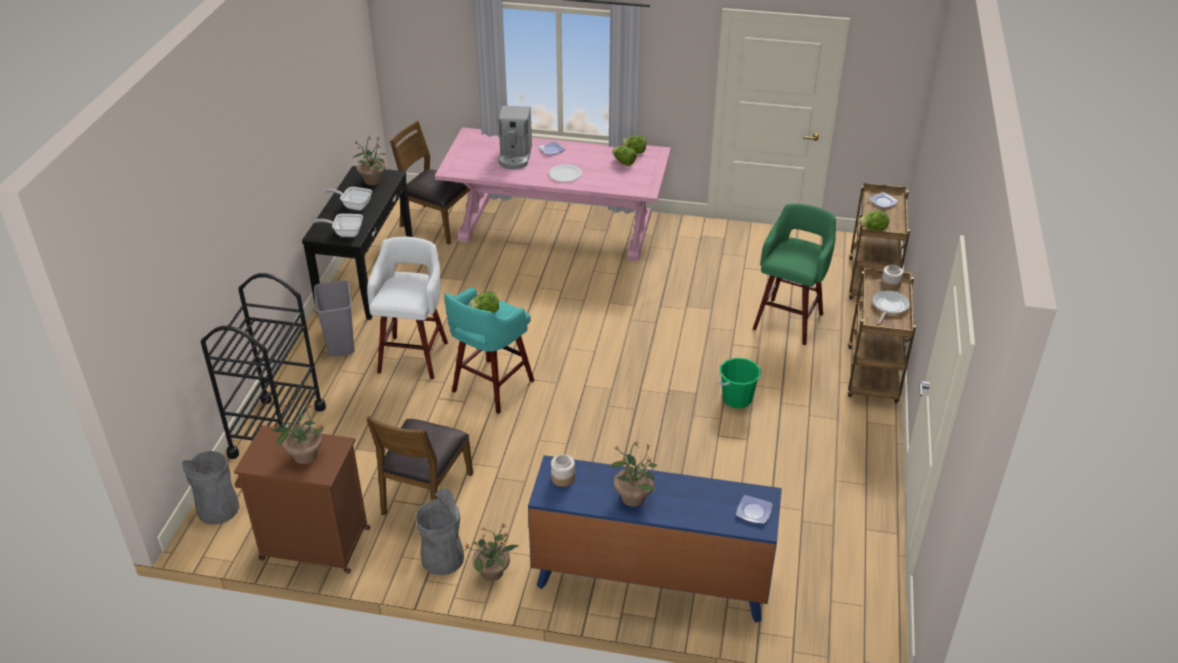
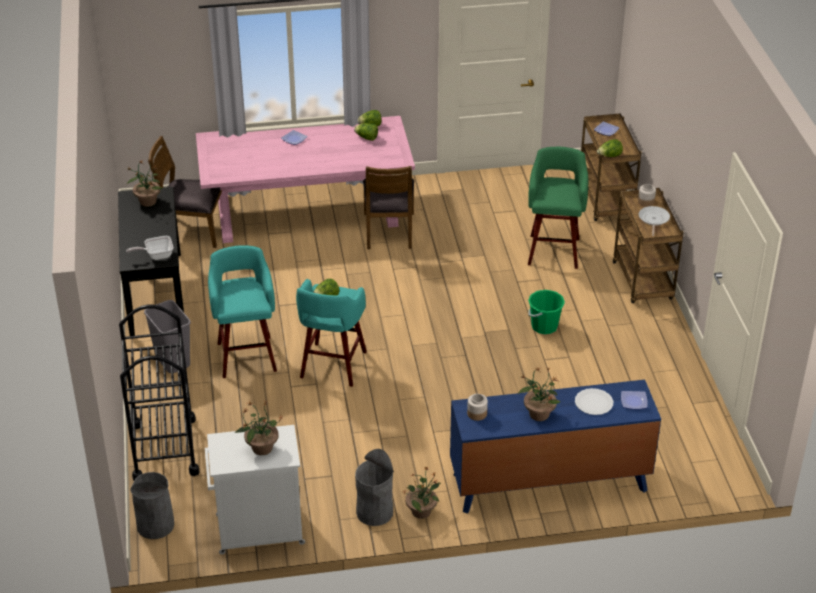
camera: 20 degrees left, 0 degrees up
(313, 544) = (258, 530): brown cabinet -> white cabinet
(354, 205) = (147, 228): frying pan -> none
(414, 355) = (246, 355): white stool -> turquoise stool
(425, 493) = (329, 466): brown chair -> brown chair (389, 231)
(515, 156) = (264, 152): coffee machine -> none
(565, 174) = (321, 160): white plate -> white plate (594, 402)

